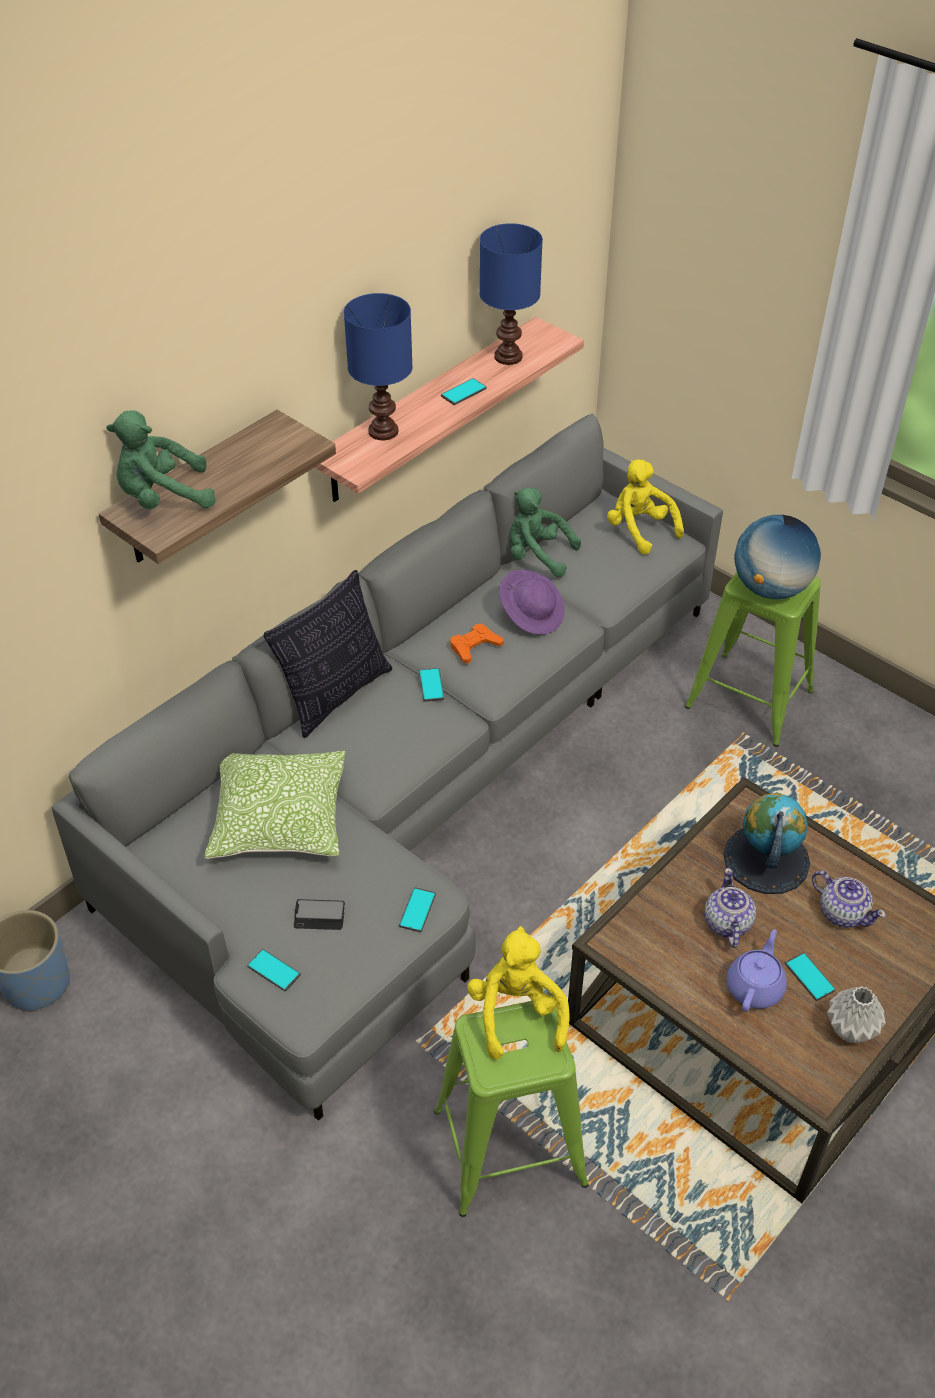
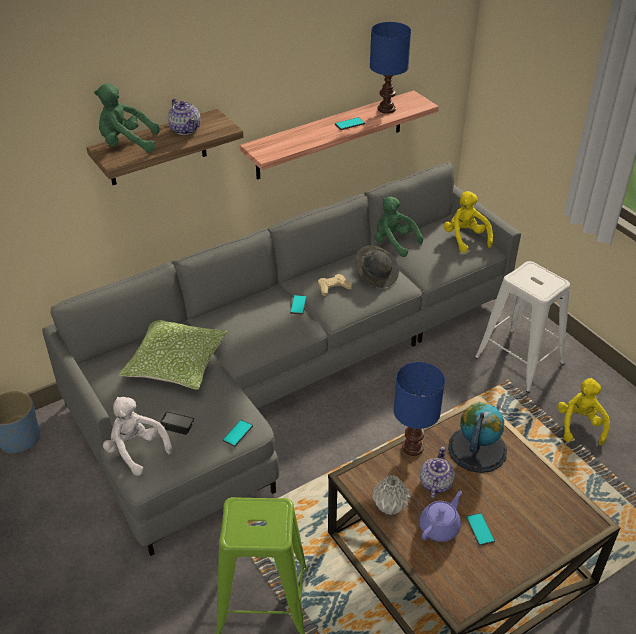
camera: 15 degrees right, 5 degrees down
(274, 970) = (136, 450): phone -> white plush toy
(336, 695) = (238, 300): pillow -> none
(384, 432) = (291, 138): blue table lamp -> blue table lamp (413, 448)
(475, 646) = (333, 287): orange game controller -> beige game controller
(517, 1013) = (266, 504): yellow plush toy -> yellow plush toy (580, 425)
(532, 614) = (376, 275): purple hat -> grey hat
(748, 698) = (518, 360): green stool -> white stool
(770, 588) = (534, 282): globe -> none
(842, 912) = (518, 493): teapot -> teapot (185, 129)
(851, 1029) = (497, 569): grey vase -> grey vase (390, 507)

